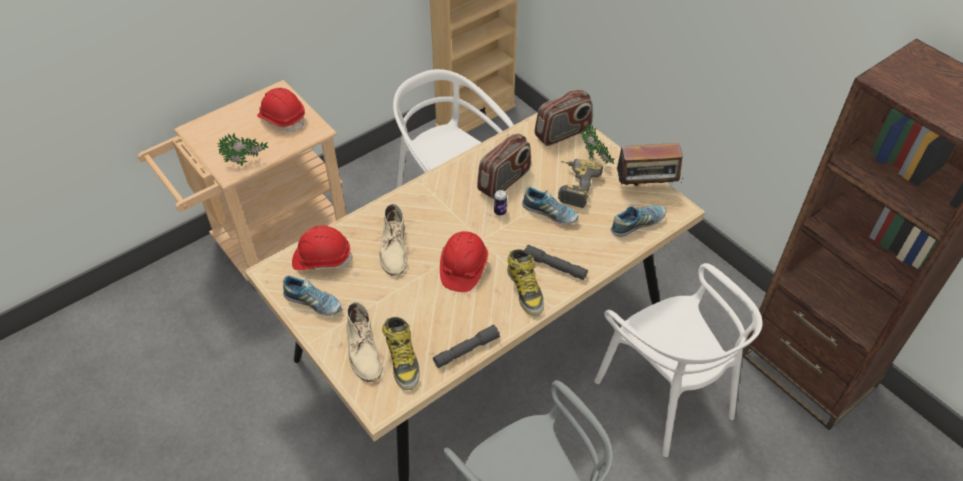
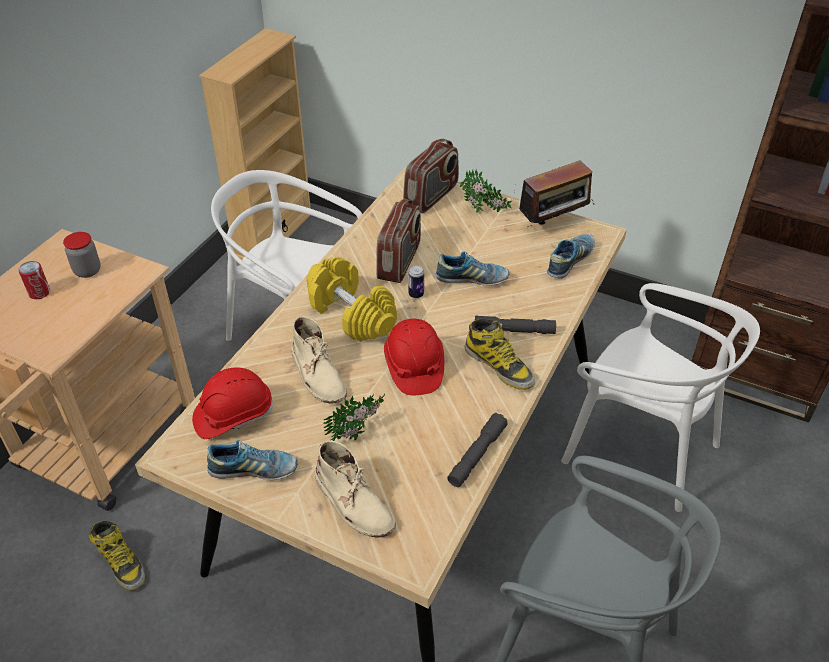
camera: 25 degrees left, 5 degrees down
(244, 125) = (39, 293): none -> can
(246, 163) = (68, 334): potted plant -> potted plant (358, 433)
(282, 119) = (87, 271): red hard hat -> jar
(402, 360) = (409, 495): boot -> boot (121, 562)
(443, 211) = (351, 314): none -> yellow dumbbell
(574, 186) = (478, 244): power drill -> none

